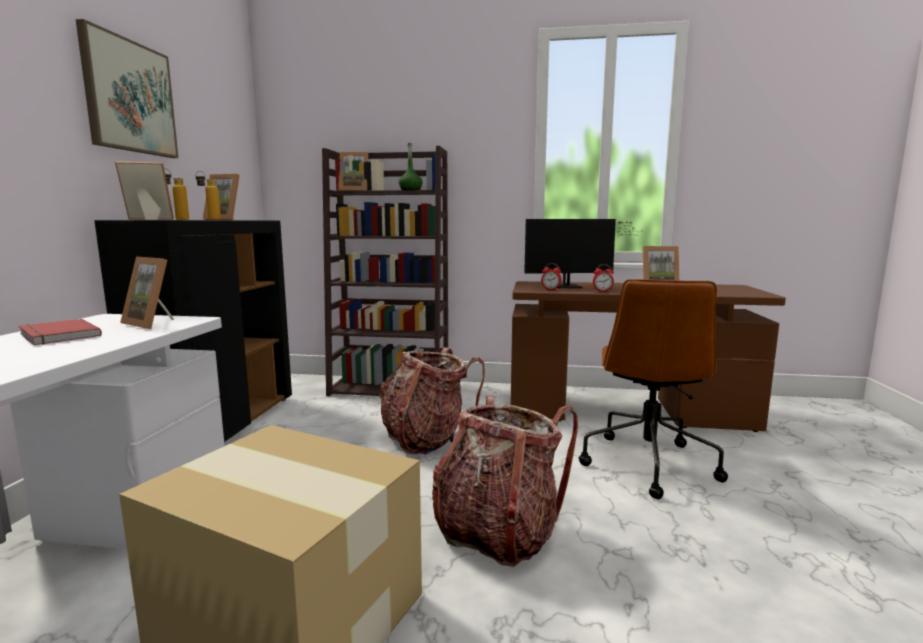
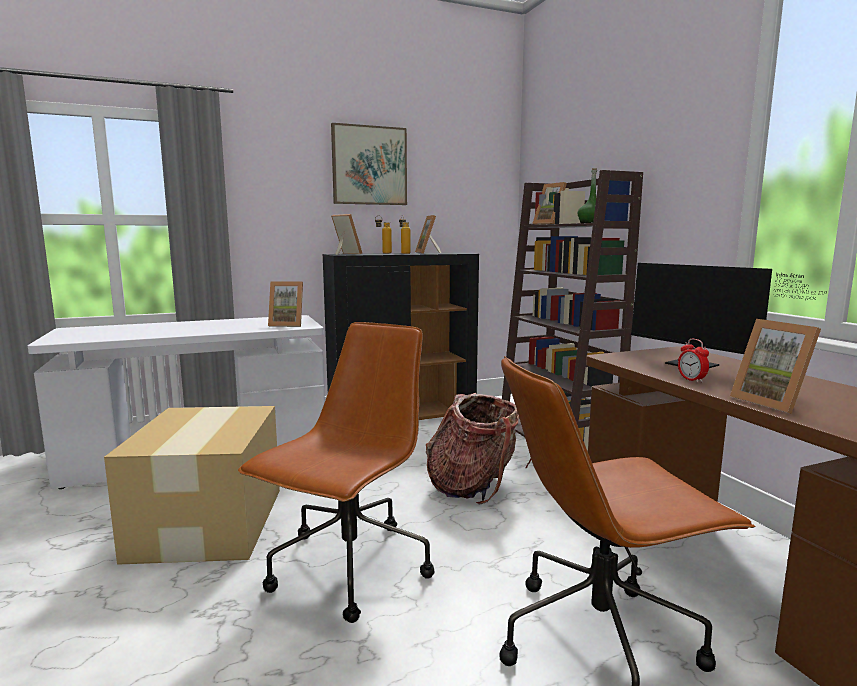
camera: 60 degrees right, 0 degrees up
(57, 335) = (243, 322): red book -> none
(154, 323) = (287, 324): picture frame -> picture frame turned 90 degrees counterclockwise
(498, 532) = (349, 569): backpack -> brown office chair
(551, 289) = (641, 362): alarm clock -> none

